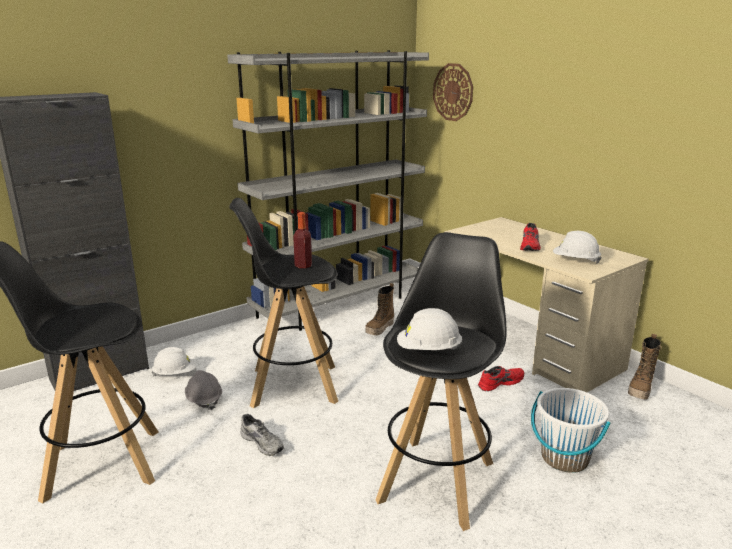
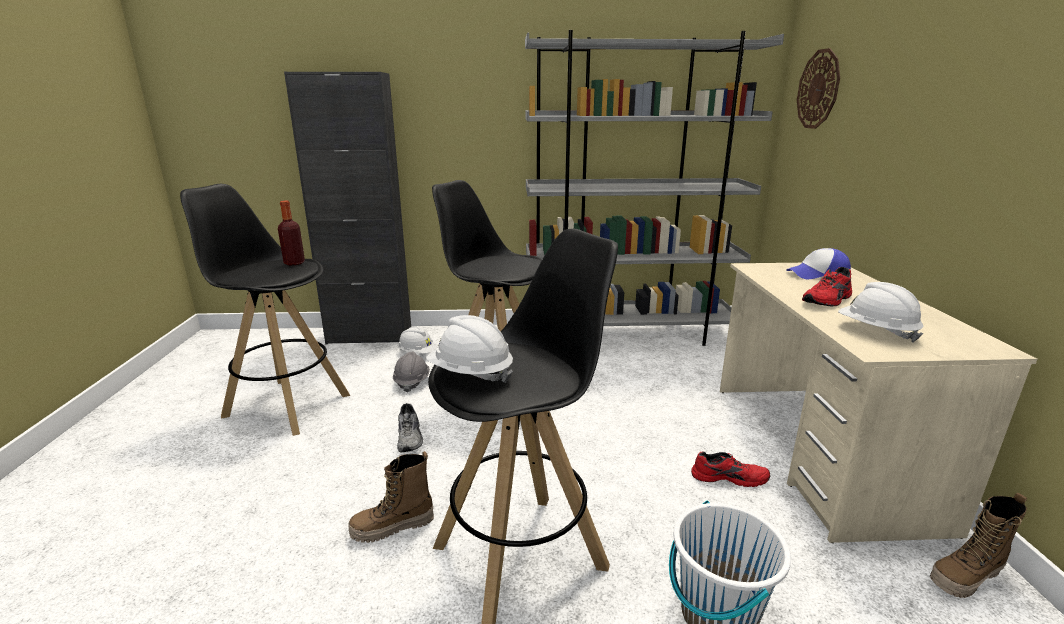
camera: 35 degrees right, 0 degrees up
(303, 266) = (508, 264): bottle -> bottle (294, 263)
(380, 329) = (645, 369): boot -> boot (393, 527)
(502, 229) = (818, 274): none -> cap

